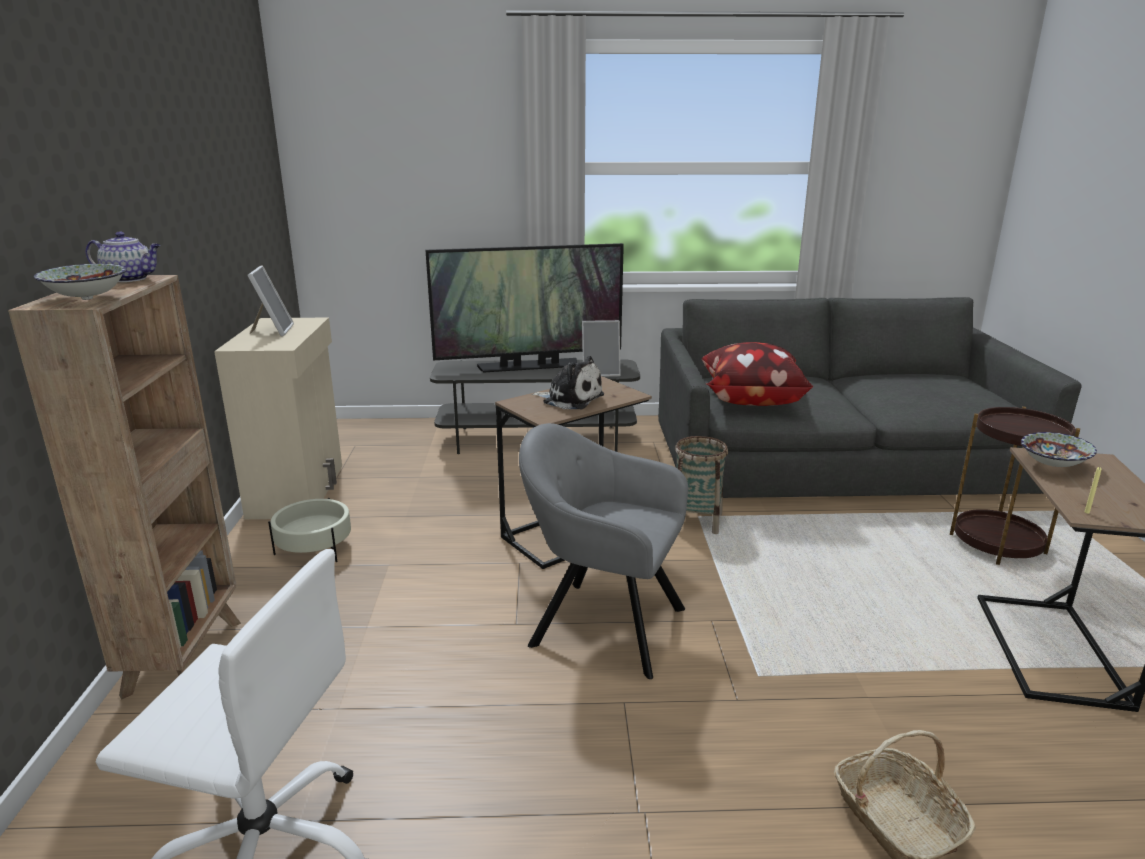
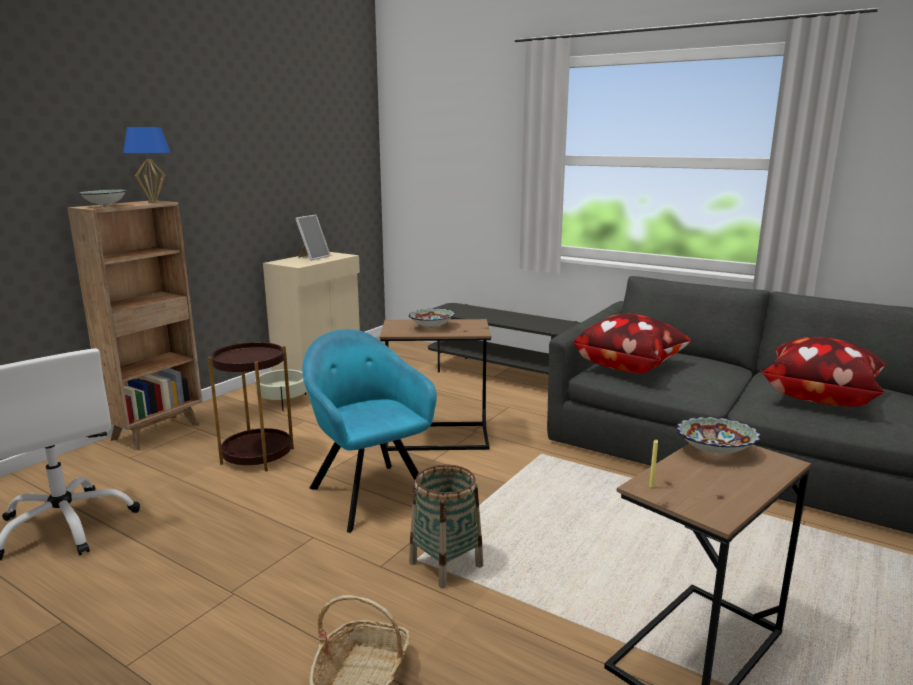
camera: 35 degrees right, 5 degrees down
(130, 279) = (153, 202): teapot -> blue table lamp
(528, 366) = (503, 315): television -> none
(570, 399) = (432, 327): plush toy -> bowl
(601, 373) = (547, 328): picture frame -> none
(601, 624) = (368, 492): grey armchair -> turquoise armchair
(696, 521) = (535, 456): basket -> basket (446, 564)
(924, 393) = (818, 397): none -> pillow
(997, 544) = (794, 560): brown side table -> brown side table (257, 456)

